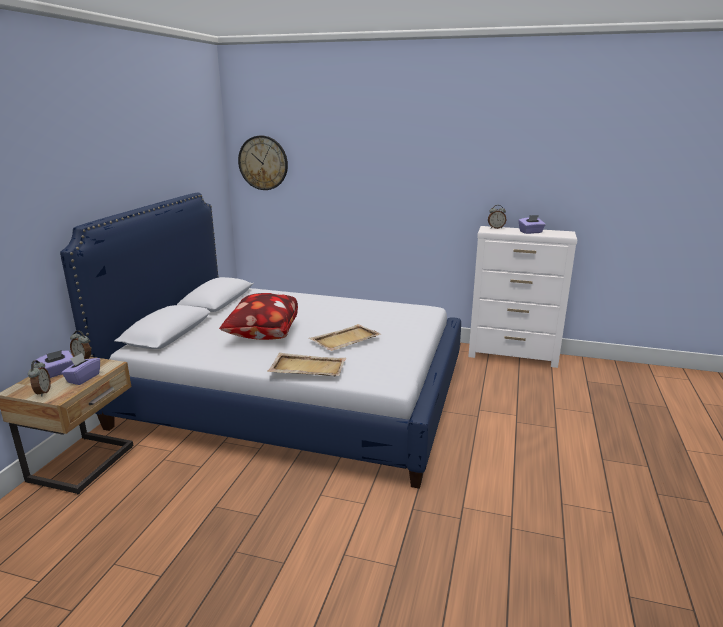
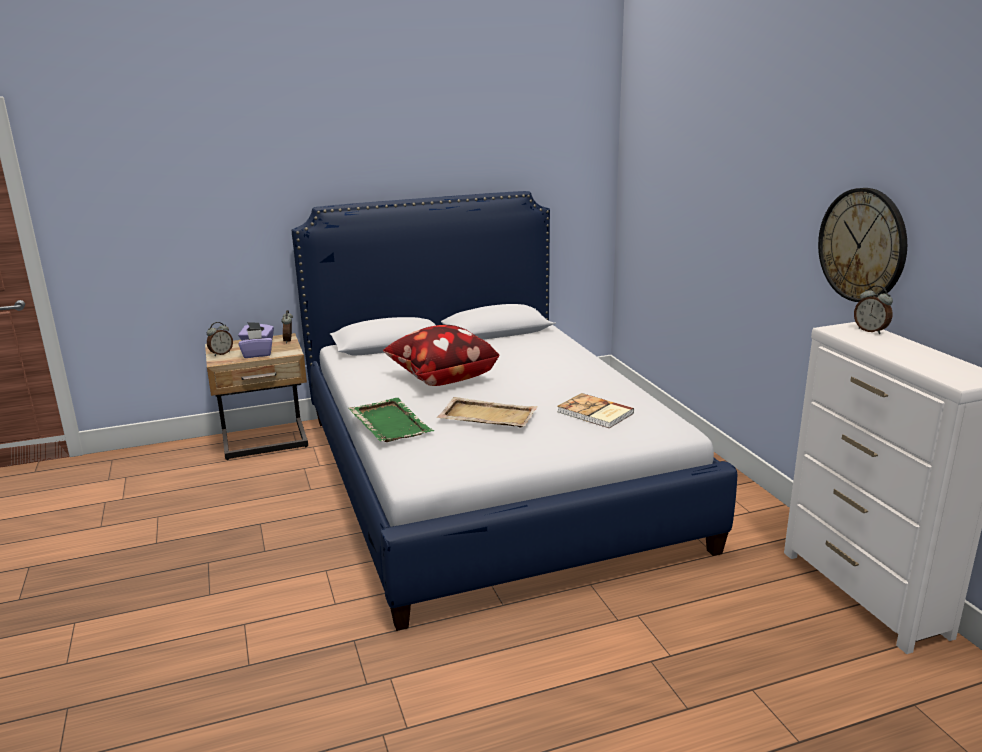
camera: 55 degrees right, 0 degrees up
(263, 163) = (644, 161): wall clock -> wall clock (862, 245)
(307, 367) = (389, 422): beige tray -> green tray
(382, 317) = (595, 413): none -> book
(531, 232) = (908, 354): purple tissue box -> none

